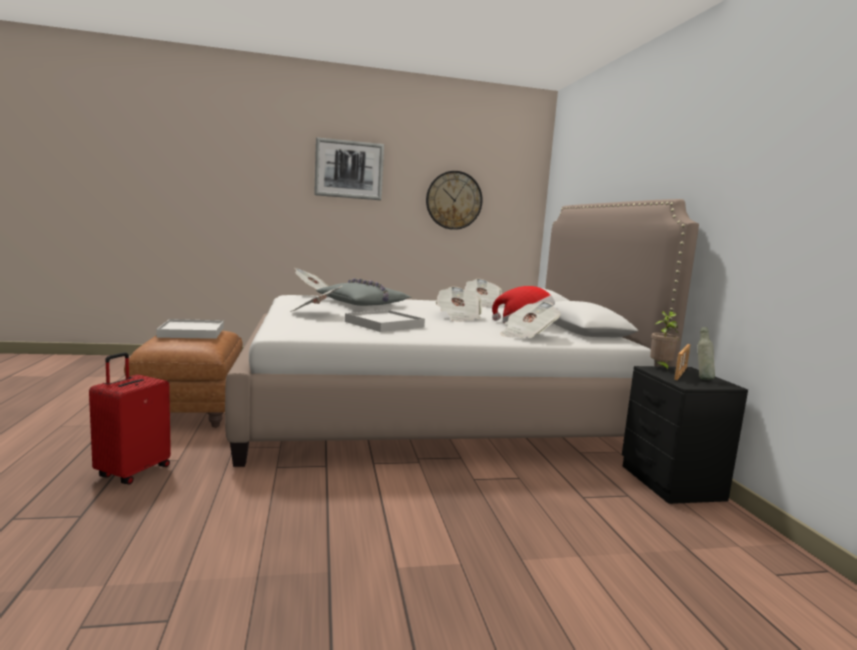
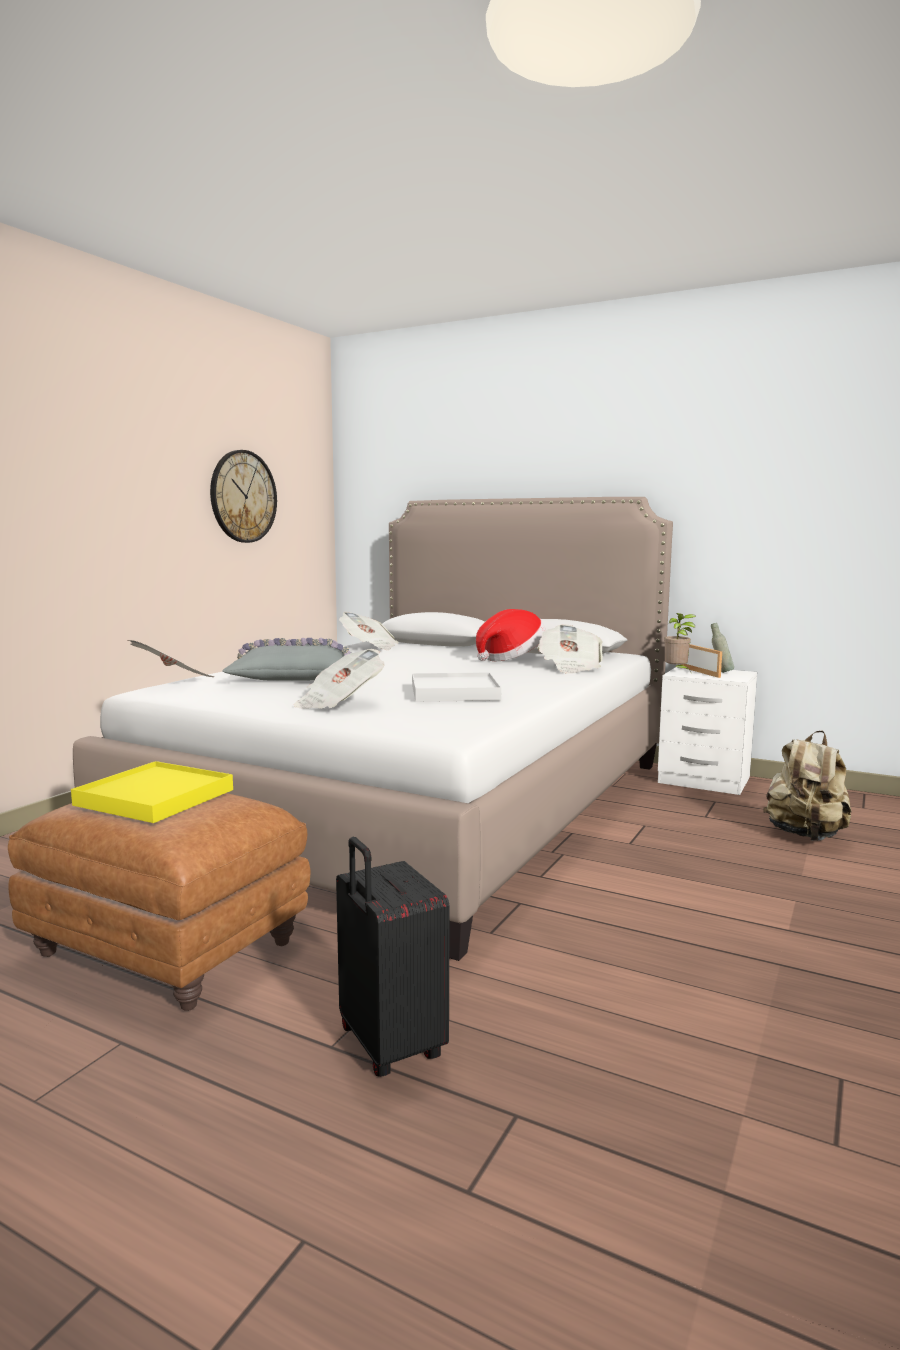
camera: 50 degrees left, 0 degrees up
(132, 472) = (388, 1045): red suitcase -> black suitcase
(192, 332) = (155, 797): white tray -> yellow tray
(349, 169) = (100, 447): picture -> none
(458, 317) = (444, 667): newspaper -> none
(624, 549) = (805, 835): none -> beige backpack
(671, 483) = (705, 781): black nightstand -> white nightstand

